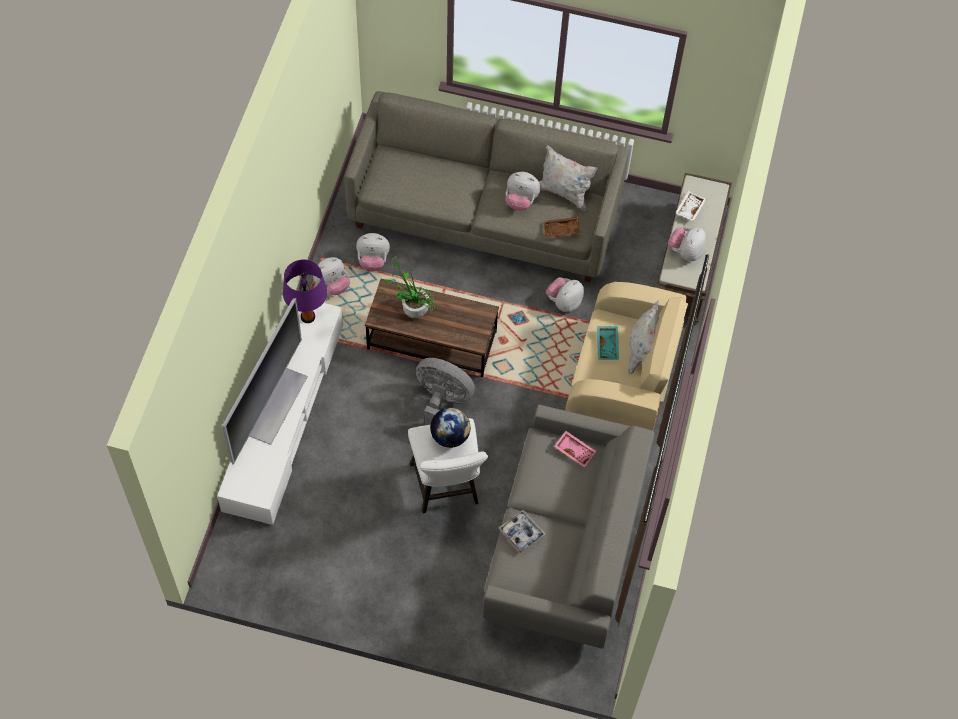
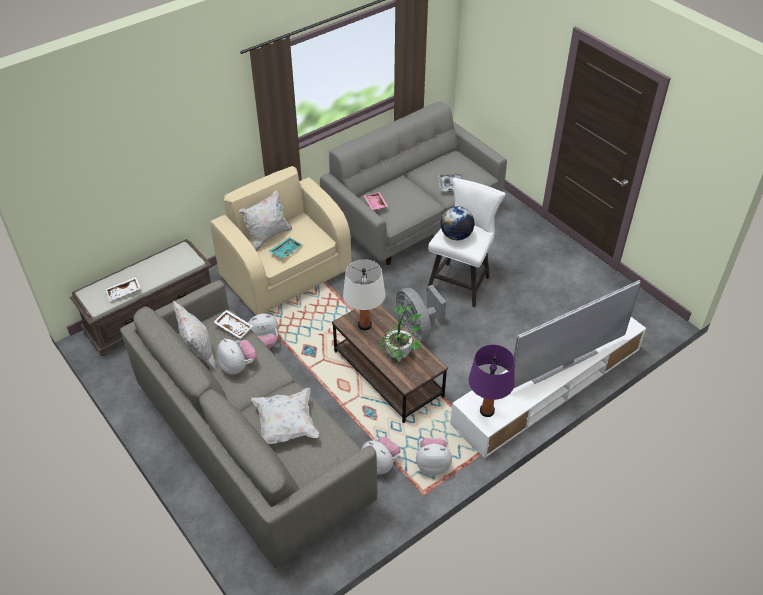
camera: 140 degrees left, 15 degrees down
(439, 180) = (286, 425): none -> white pillow
(467, 321) = (365, 325): none -> white table lamp
(561, 230) = (234, 327): brown tray -> white tray
(685, 252) = (165, 268): plush toy -> none

